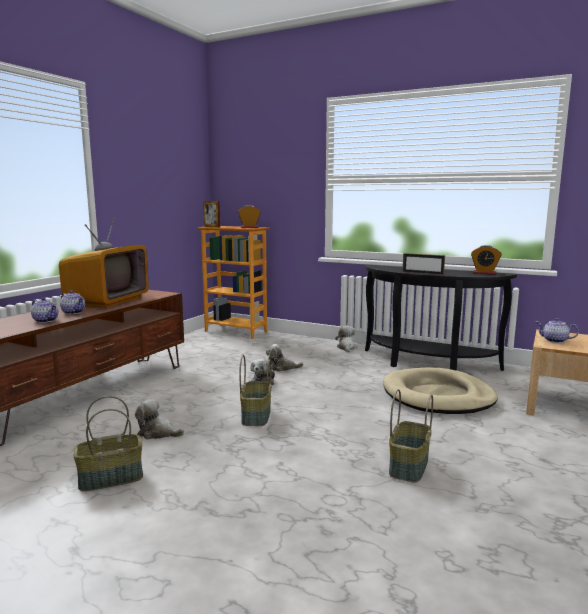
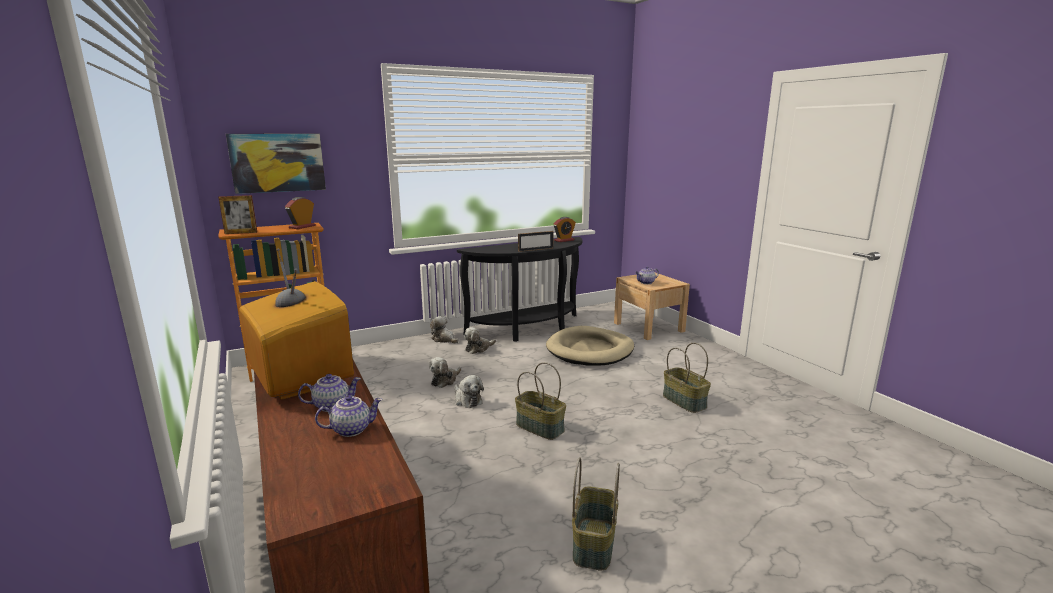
camera: 55 degrees left, 5 degrees up
(157, 433) = (517, 490): plush toy -> plush toy (478, 348)
(252, 181) = (278, 162): none -> picture

